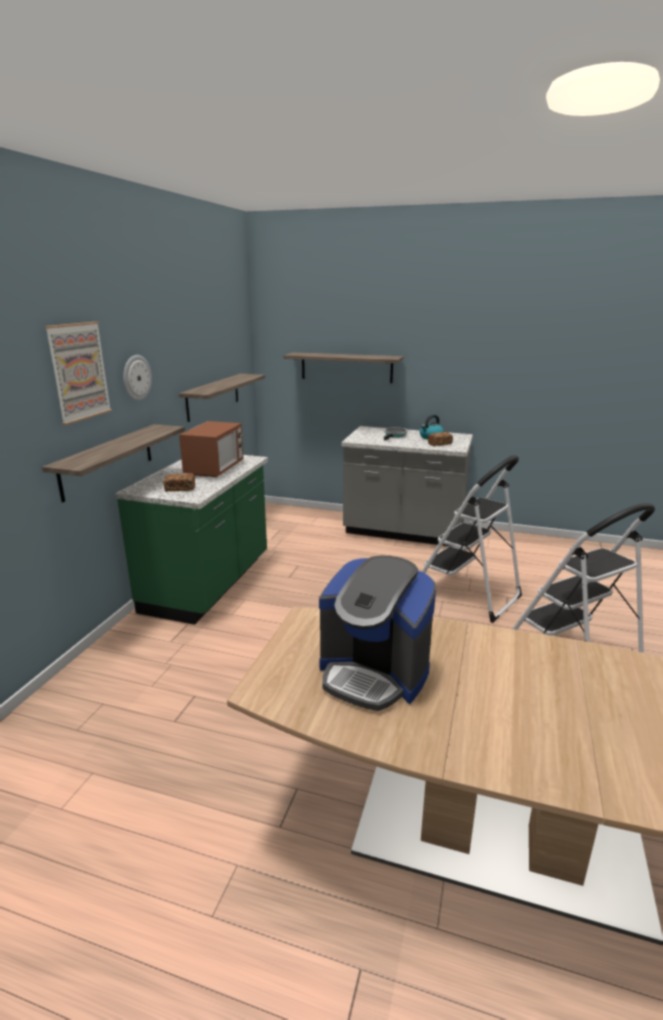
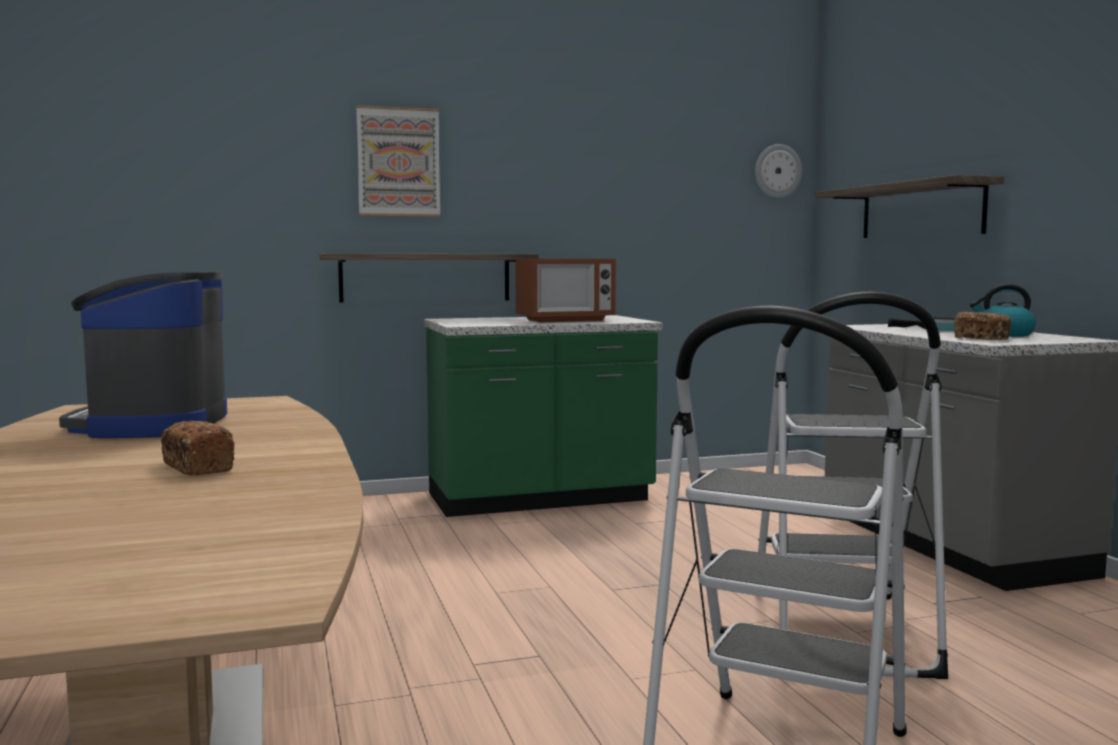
camera: 55 degrees right, 15 degrees down
(136, 378) = (500, 187): wall clock -> wall clock (777, 171)
(180, 489) = (476, 322): bread -> bread (197, 467)
(213, 396) = (678, 247): shelf -> none

